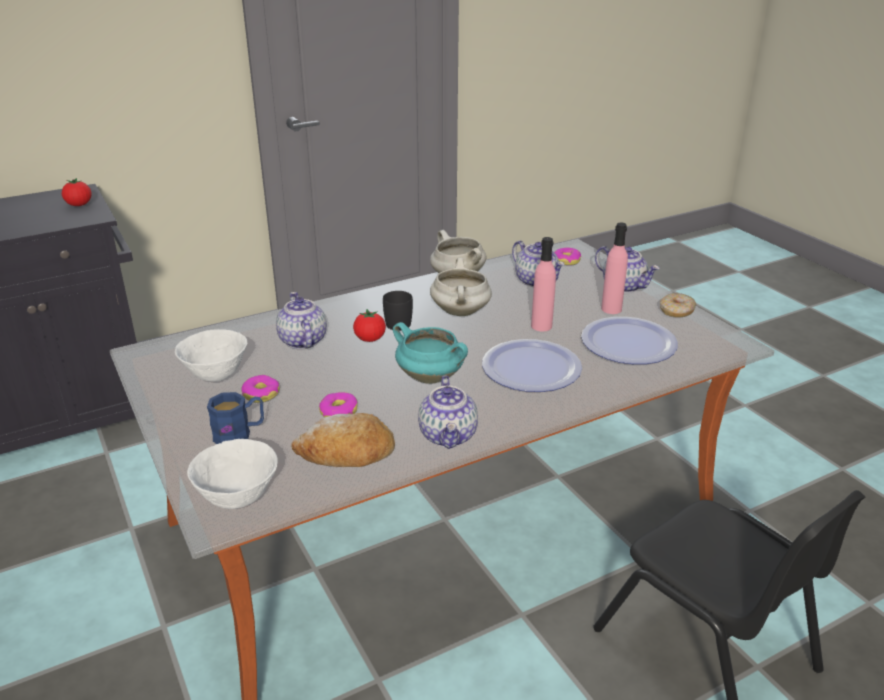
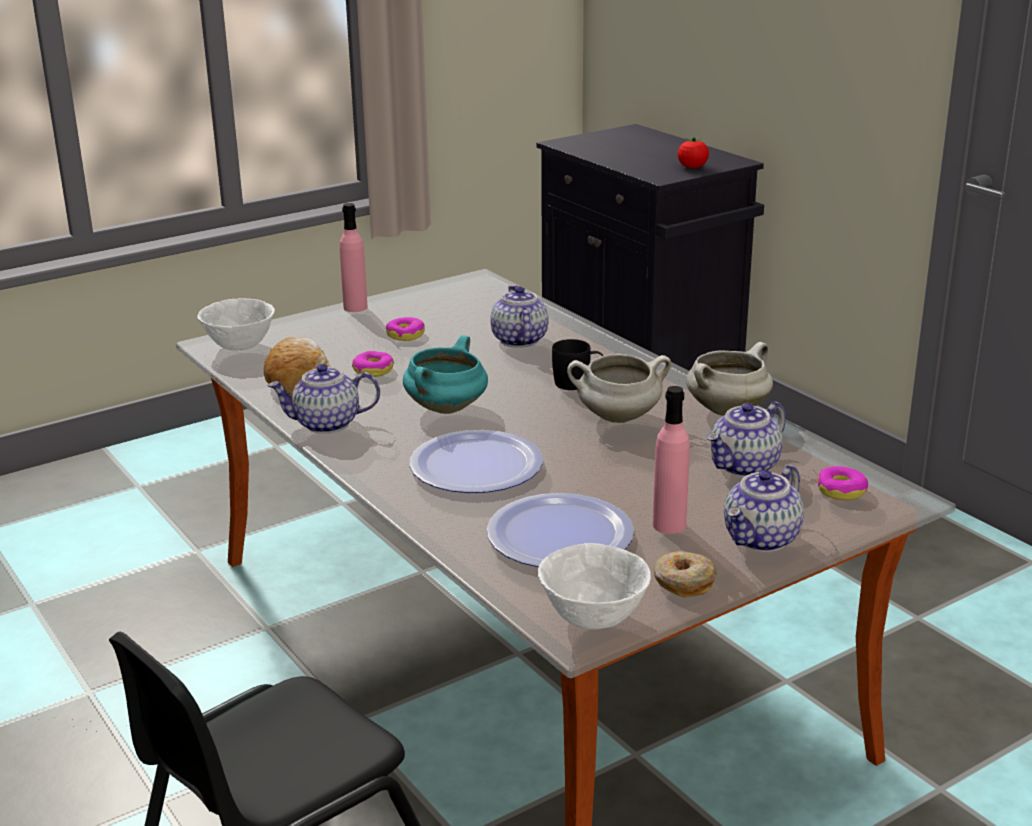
camera: 85 degrees right, 5 degrees down
(215, 375) = (439, 313): white bowl -> white bowl (593, 618)
(239, 434) = (336, 335): blue mug -> none
(302, 341) = (518, 340): teapot -> teapot turned 75 degrees counterclockwise
(370, 339) = (530, 372): tomato -> none
(541, 326) = (594, 471): pink bottle -> pink bottle (355, 307)

